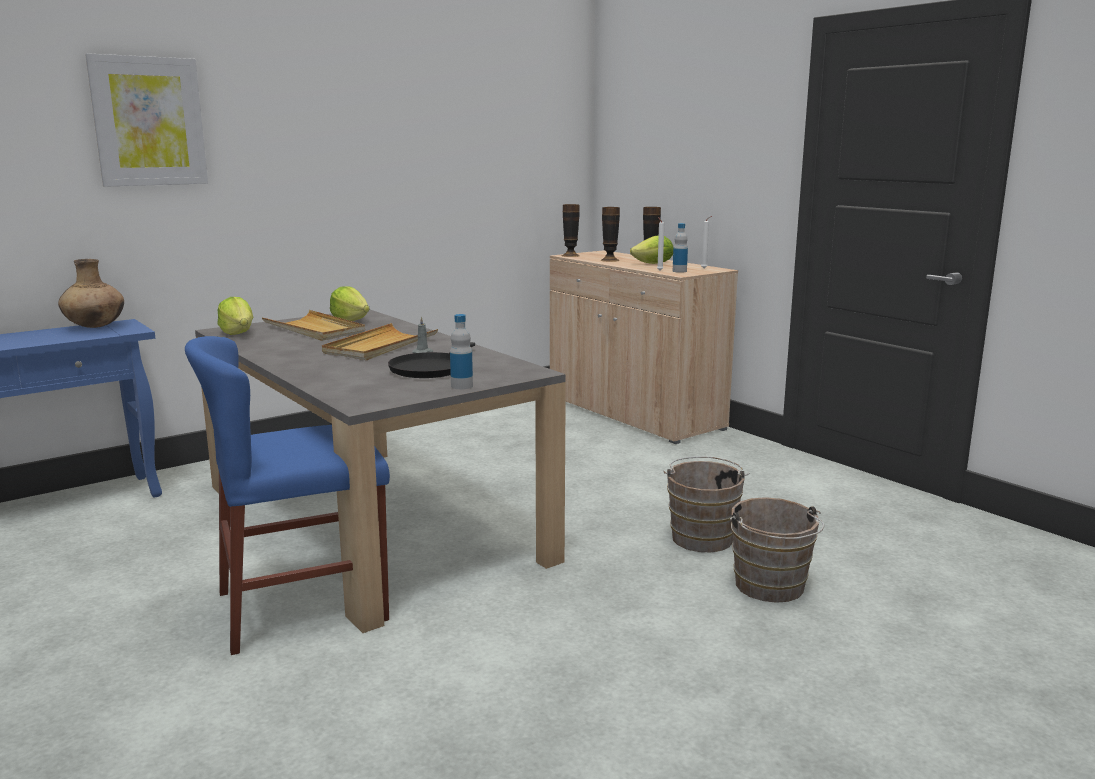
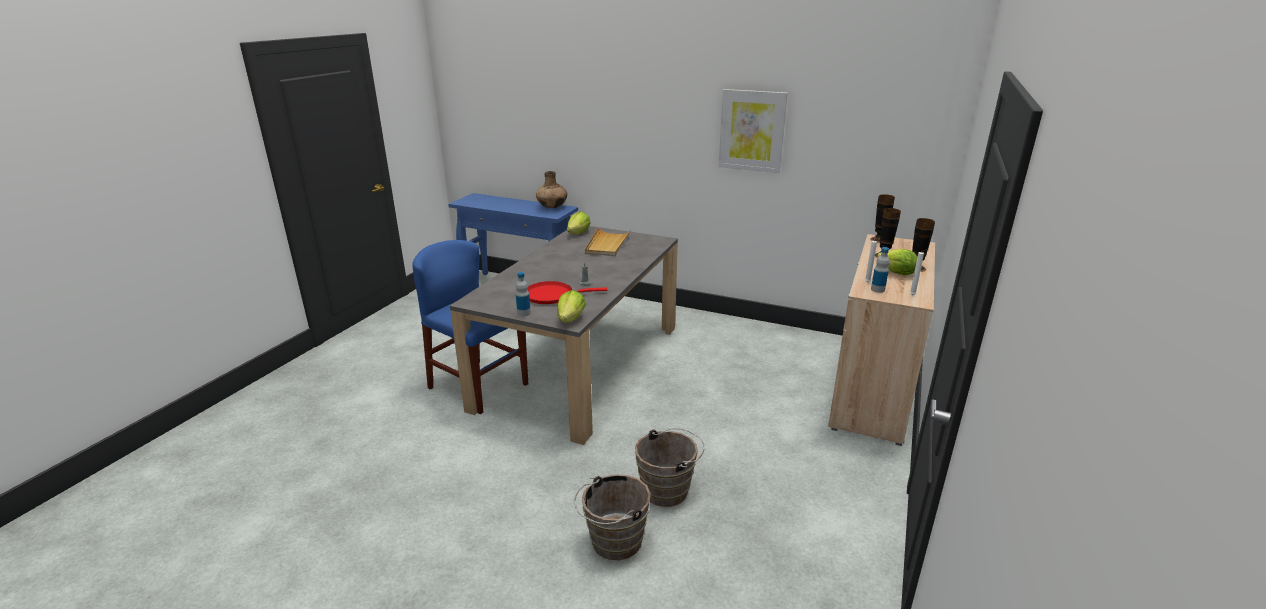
camera: 60 degrees right, 10 degrees up
(148, 121) = (595, 98): picture -> picture (752, 131)
(350, 320) = (640, 244): lettuce -> lettuce (571, 319)
(380, 346) = (588, 269): beige tray -> none
(430, 369) = (552, 295): black frying pan -> red frying pan

